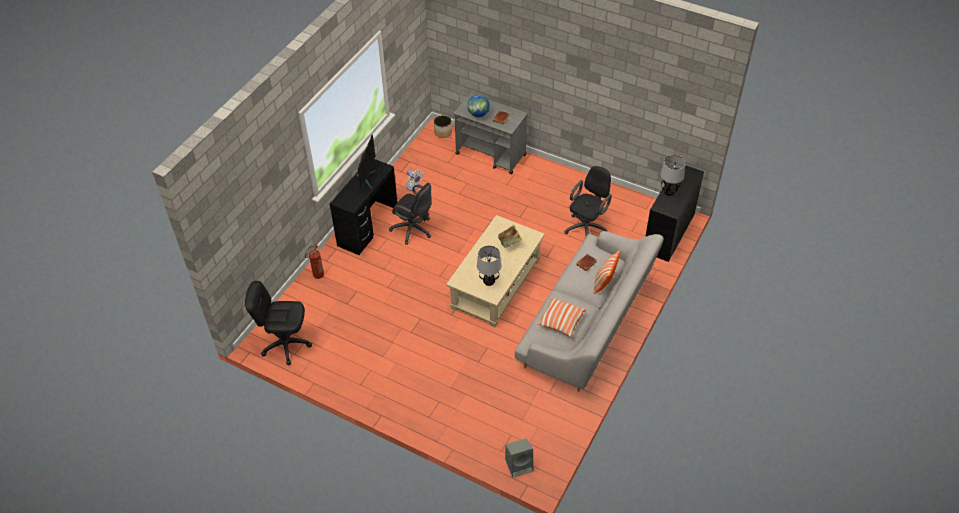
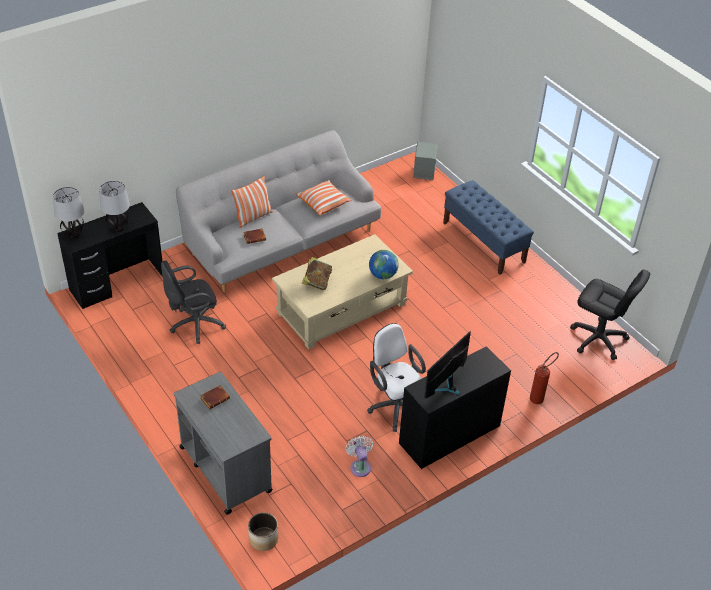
camera: 155 degrees left, 5 degrees down
(414, 230) = (394, 405): black office chair -> white office chair
(418, 401) = (484, 242): none -> blue bench
(478, 114) = (239, 419): globe -> globe (382, 275)
(488, 281) = (367, 256): table lamp -> table lamp (74, 235)

